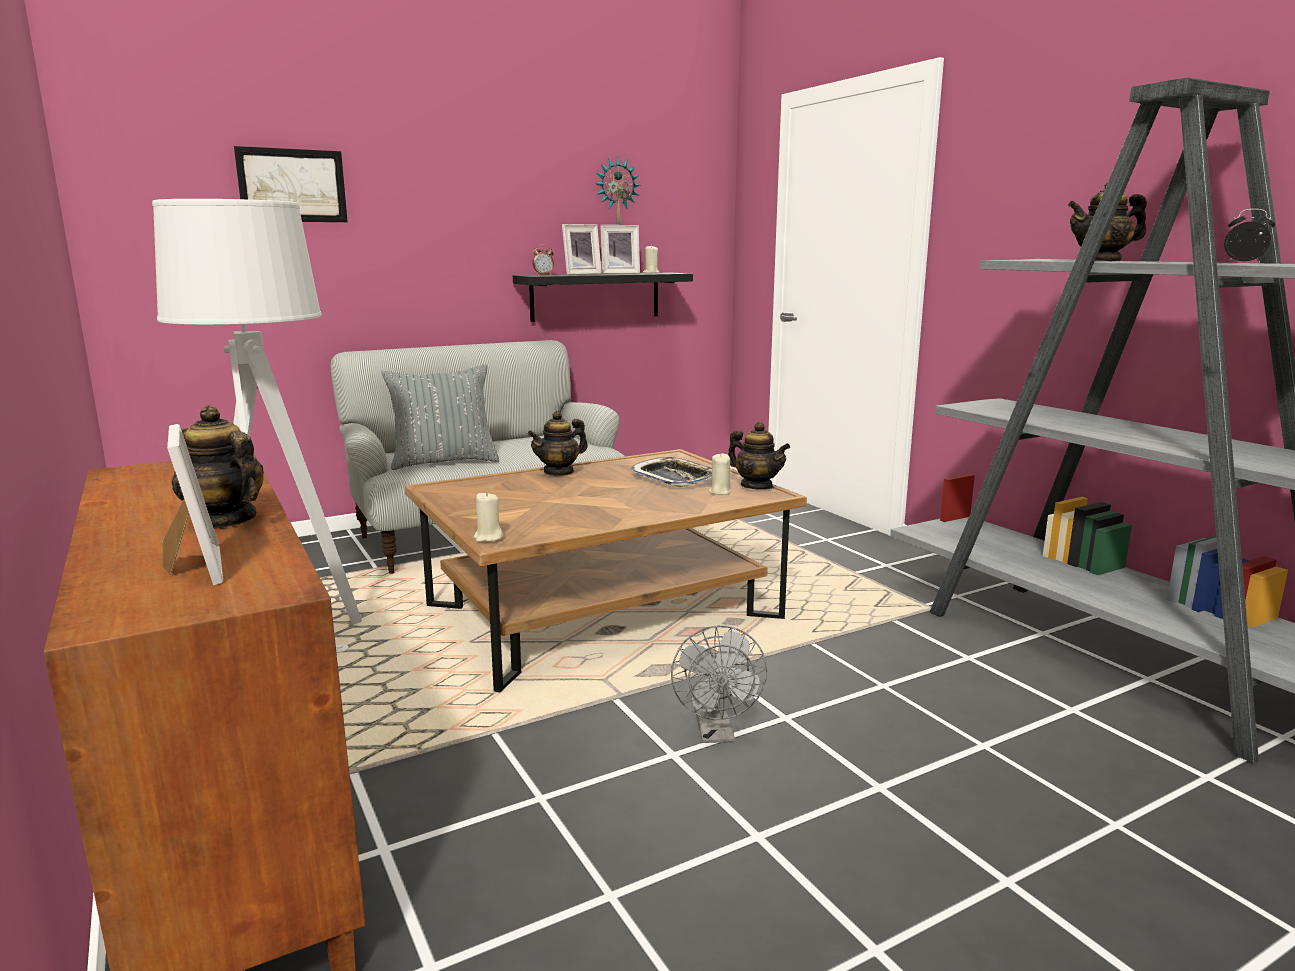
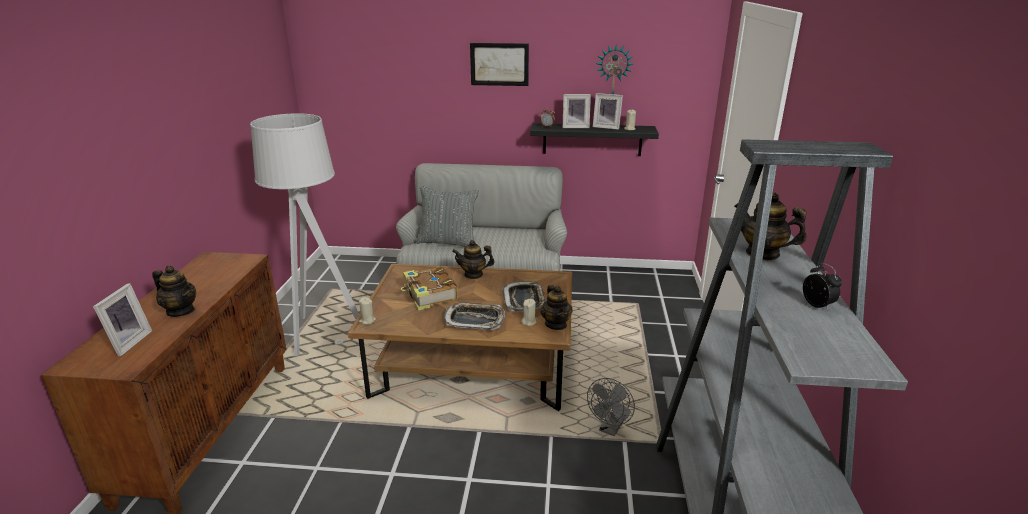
camera: 35 degrees right, 10 degrees up
(224, 521) = (181, 311): teapot -> teapot turned 135 degrees clockwise
(292, 185) = (401, 67): picture -> picture (499, 64)
(535, 499) = (429, 295): none -> book
(647, 505) = (474, 320): none -> tray
(716, 734) = (425, 472): grey fan -> grey fan (610, 429)

